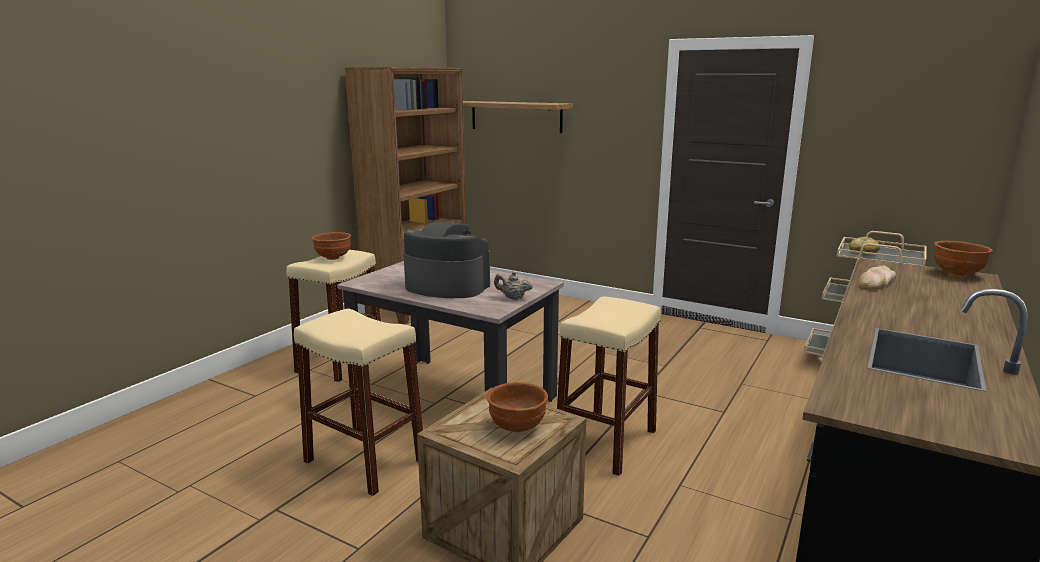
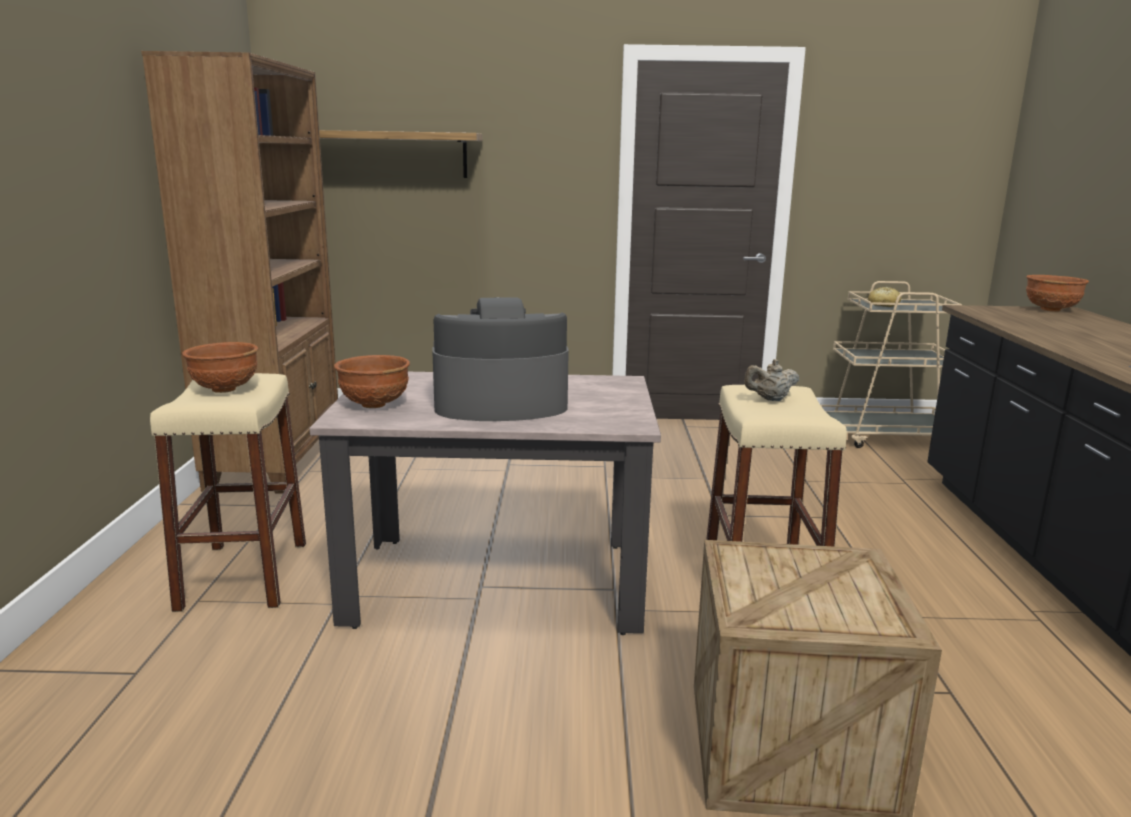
camera: 30 degrees left, 0 degrees up
(364, 461) = (474, 722): beige stool -> none
(513, 298) = (623, 404): beige teapot -> beige teapot (770, 399)
(517, 427) = (829, 584): brown bowl -> brown bowl (374, 405)
(876, 282) = (1016, 325): bread -> none

